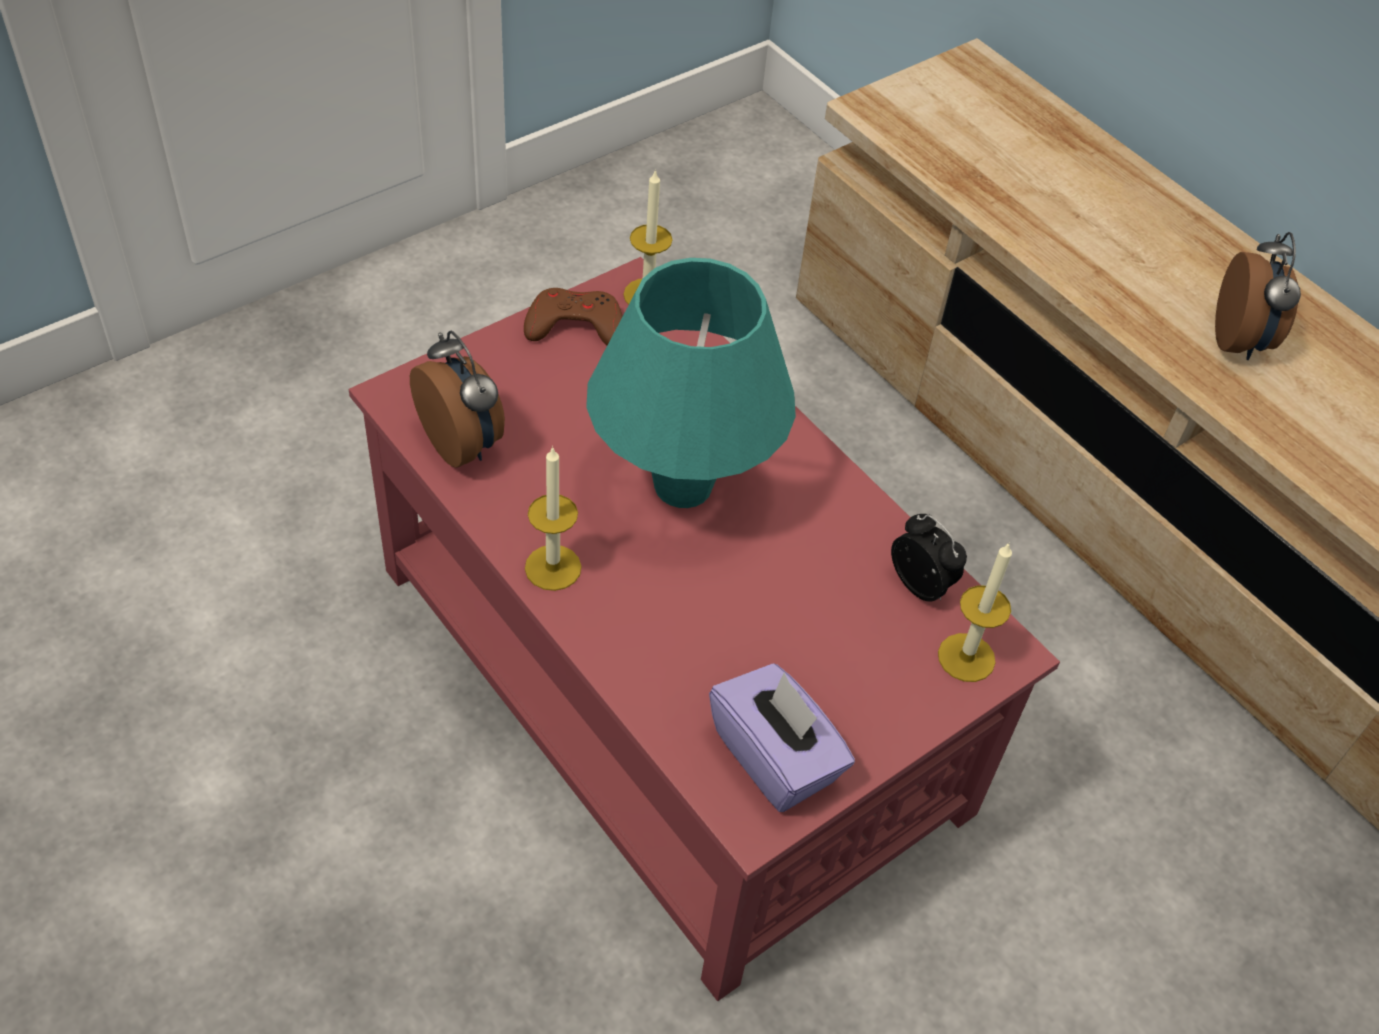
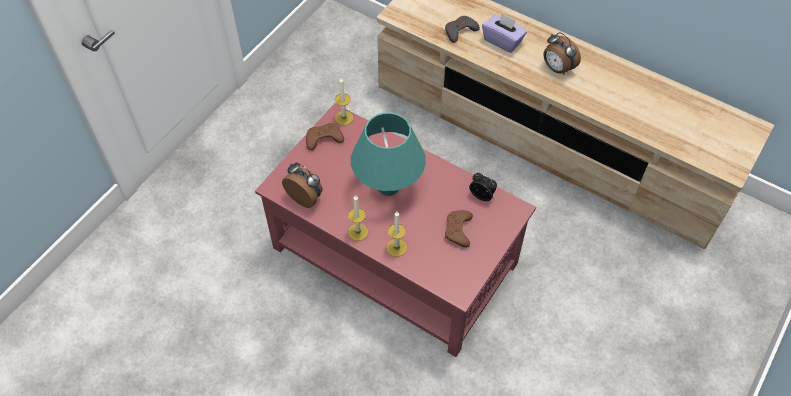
camera: 15 degrees left, 5 degrees up
(775, 757) = (458, 271): purple tissue box -> purple tissue box (503, 41)
(820, 651) = (458, 230): none -> brown game controller
(966, 657) = (506, 216): candle -> candle (396, 247)
(1019, 187) = (460, 31): none -> grey game controller
(1241, 341) = (557, 69): alarm clock -> alarm clock turned 150 degrees clockwise

